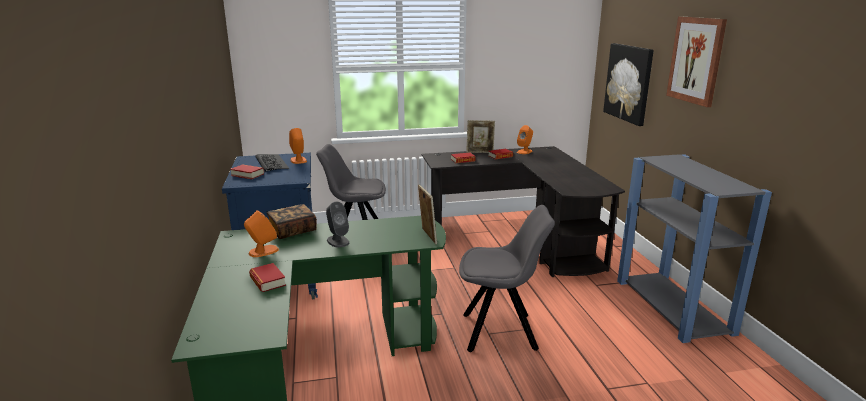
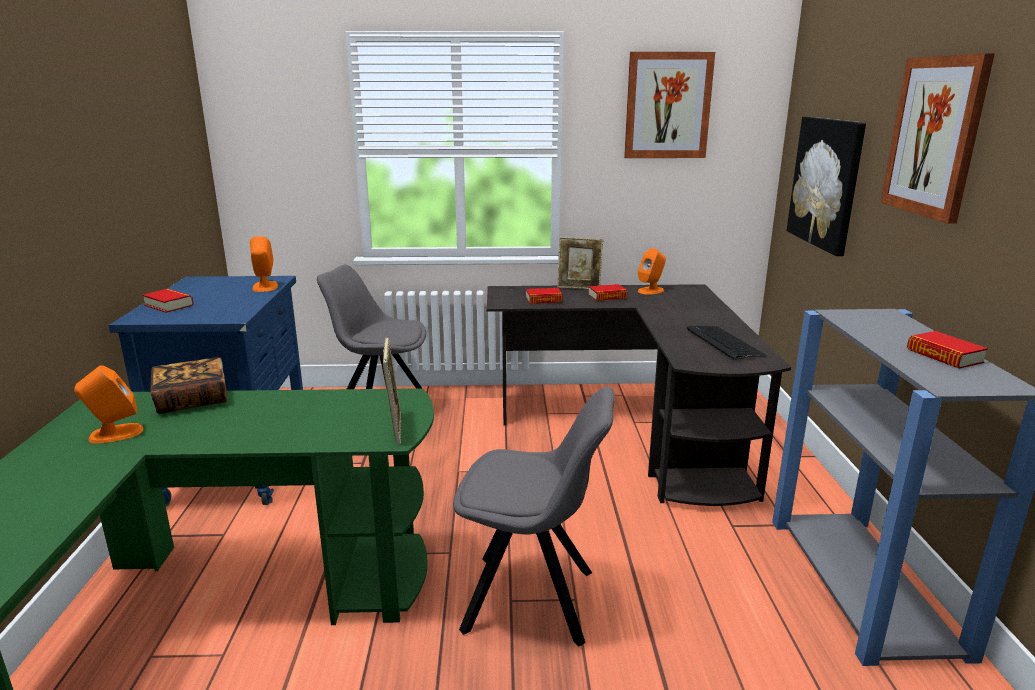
camera: 10 degrees right, 0 degrees up
(267, 281) = (69, 492): book -> book (944, 356)
(271, 163) = (222, 289): keyboard -> keyboard (724, 343)
(337, 241) = (244, 425): grey speaker -> none
(529, 36) = (667, 106): none -> picture

